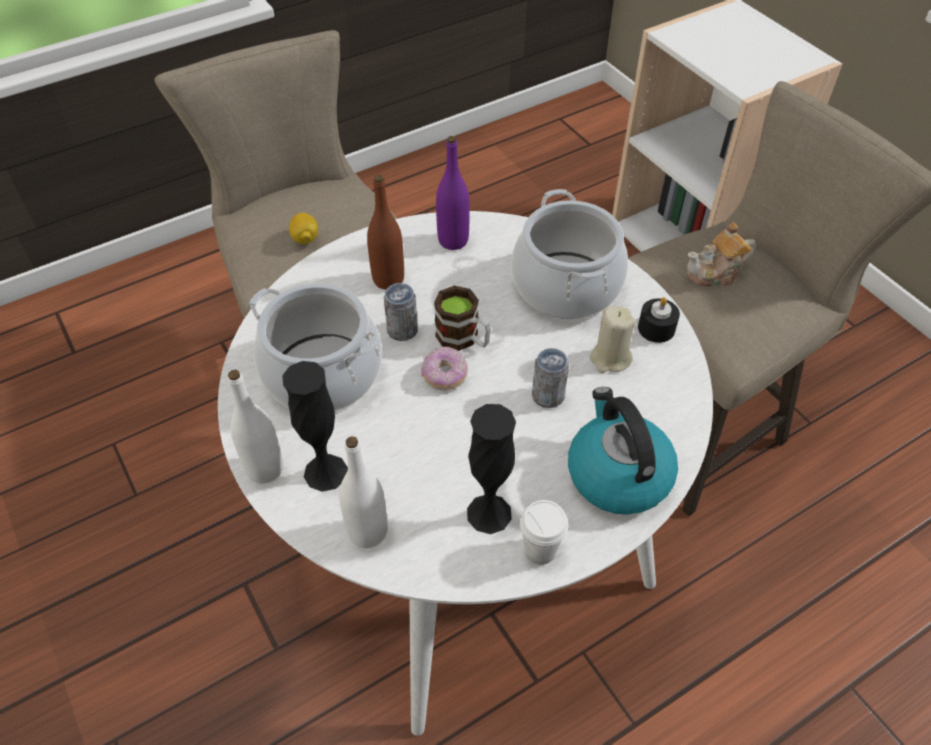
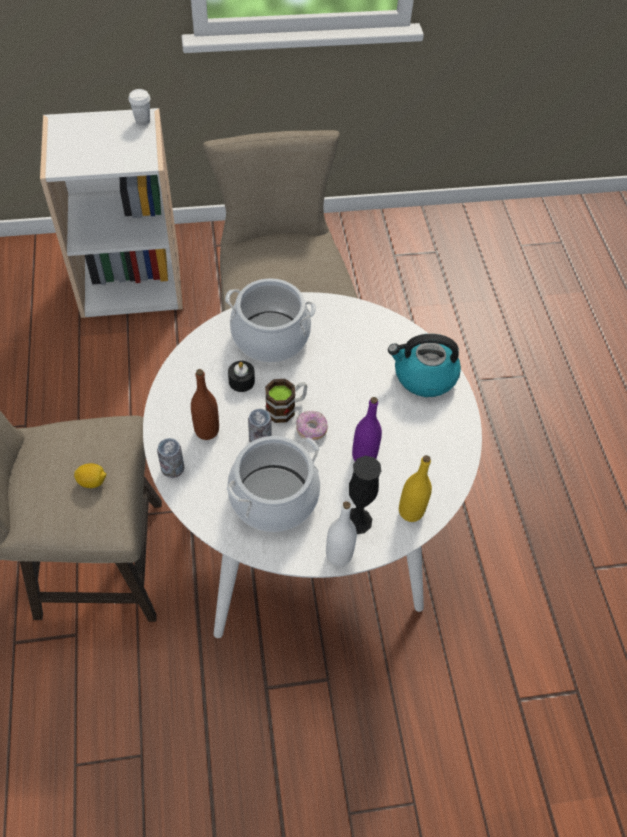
camera: 70 degrees left, 5 degrees up
(367, 531) = (411, 511): white bottle -> yellow bottle
(453, 240) = (191, 379): purple bottle -> purple bottle (364, 456)
(489, 513) = (423, 446): black vase -> none
(540, 550) = (457, 432): white cup -> white cup (142, 120)
(548, 396) = (354, 384): can -> can (173, 468)
(610, 358) = (341, 342): beige candle -> none
(656, 328) = (330, 310): black candle -> black candle (241, 381)
(715, 273) = (276, 267): teapot -> none

